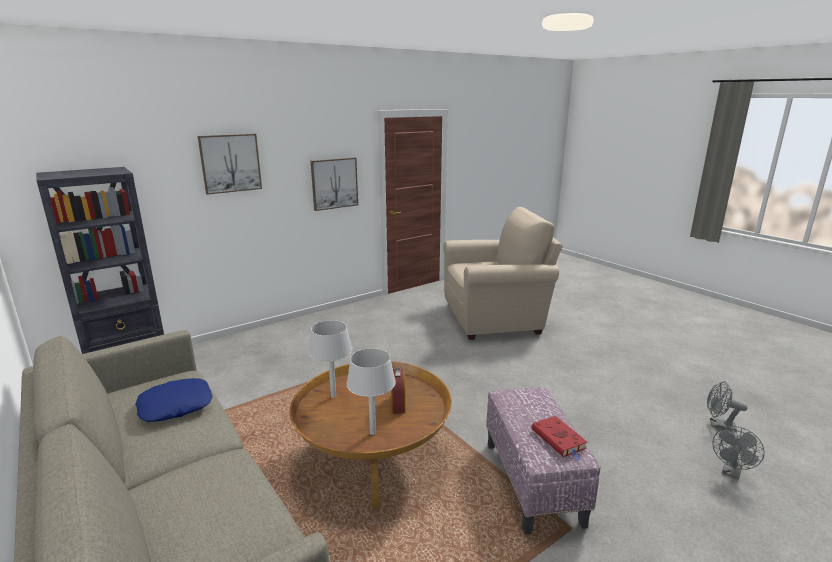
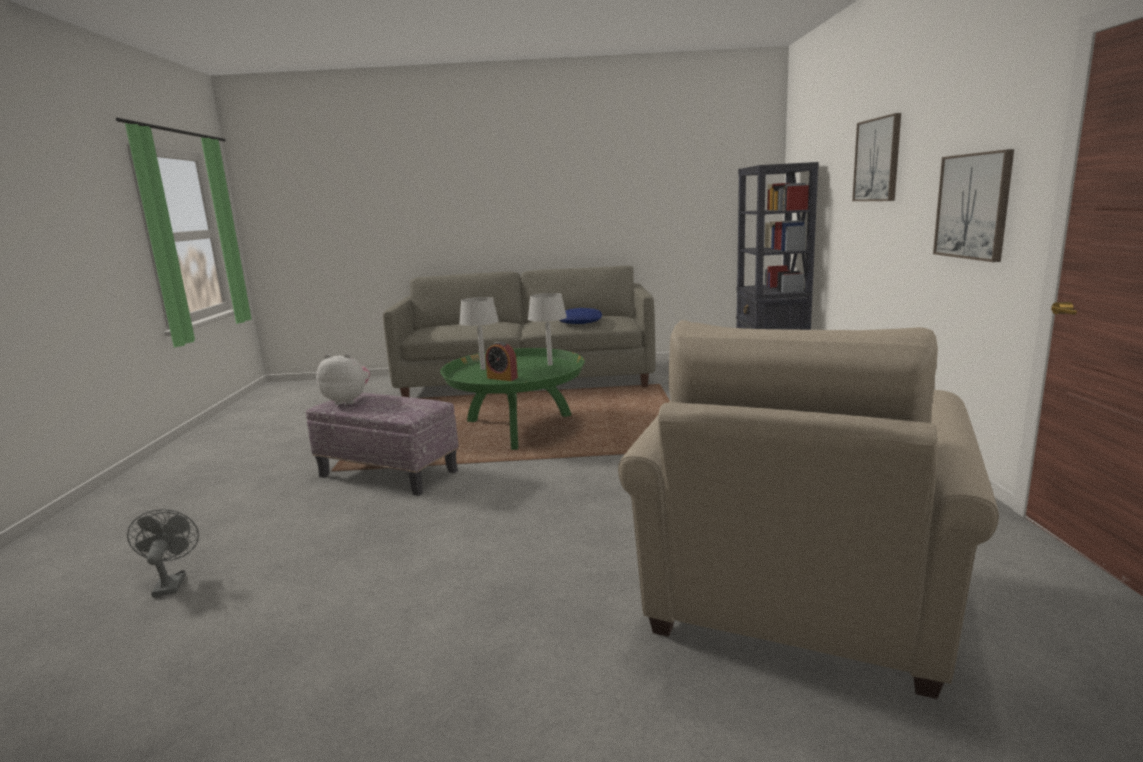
camera: 125 degrees right, 5 degrees down
(374, 460) = (518, 428): brown coffee table -> green coffee table
(559, 440) = (348, 401): red book -> plush toy
(718, 425) = (180, 644): grey fan -> none

